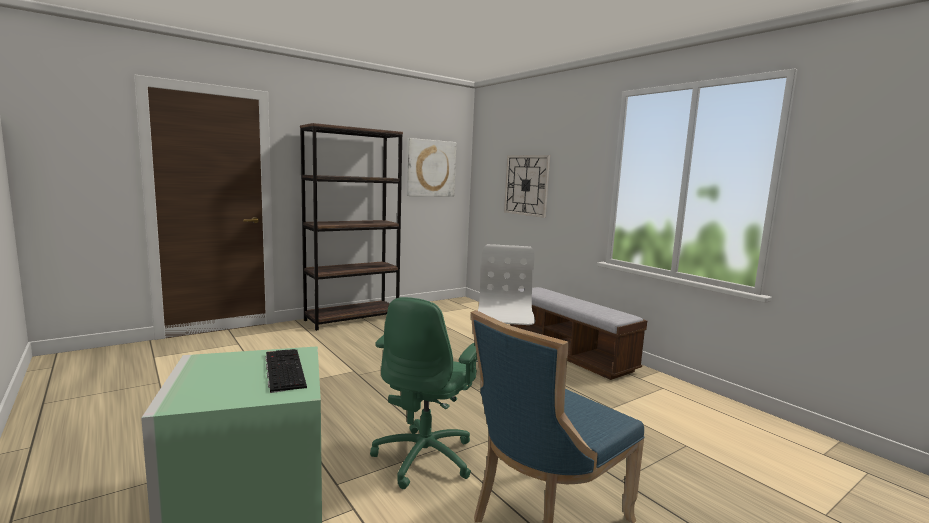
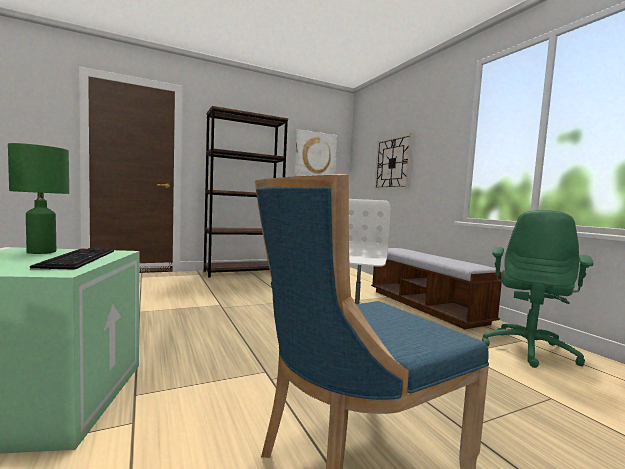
camera: 10 degrees right, 5 degrees down
(234, 361) = (42, 252): none -> green table lamp
(425, 457) = (243, 379): green office chair -> green office chair (529, 350)

